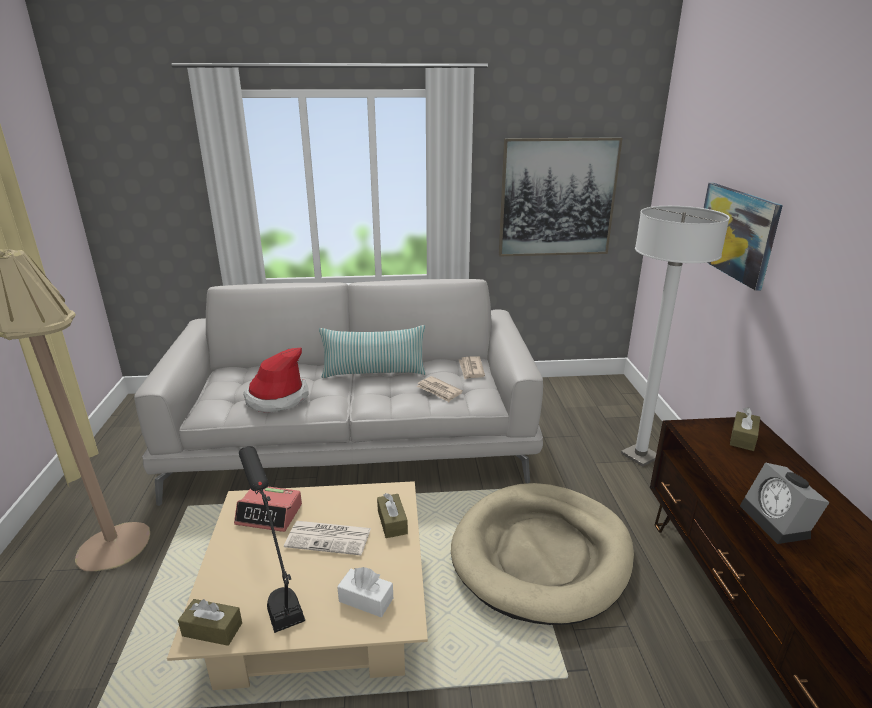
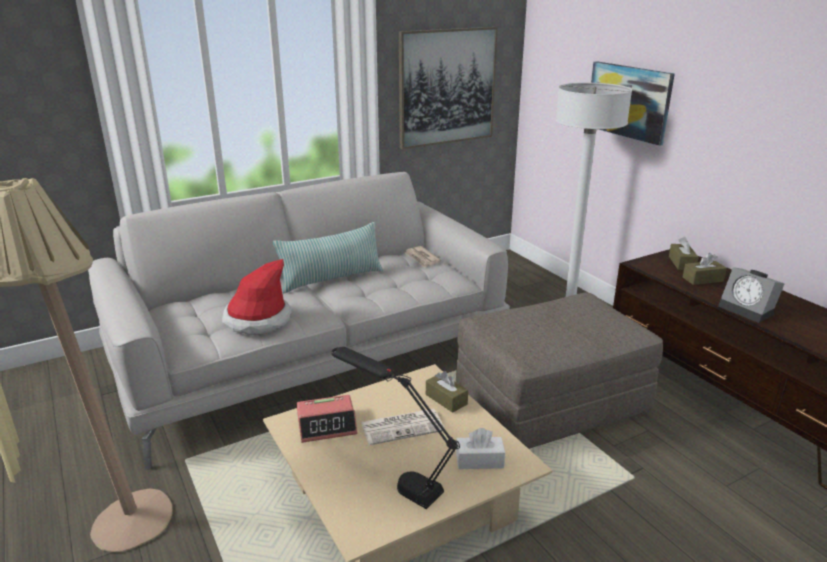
camera: 25 degrees left, 0 degrees up
(212, 629) = (367, 526): brown tissue box -> brown tissue box (702, 279)
(439, 391) = (410, 281): newspaper -> none
(541, 554) = (551, 401): beige dog bed -> grey ottoman

